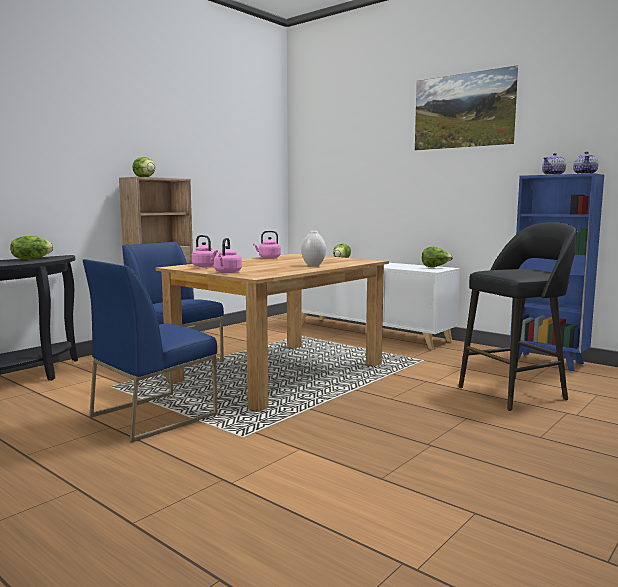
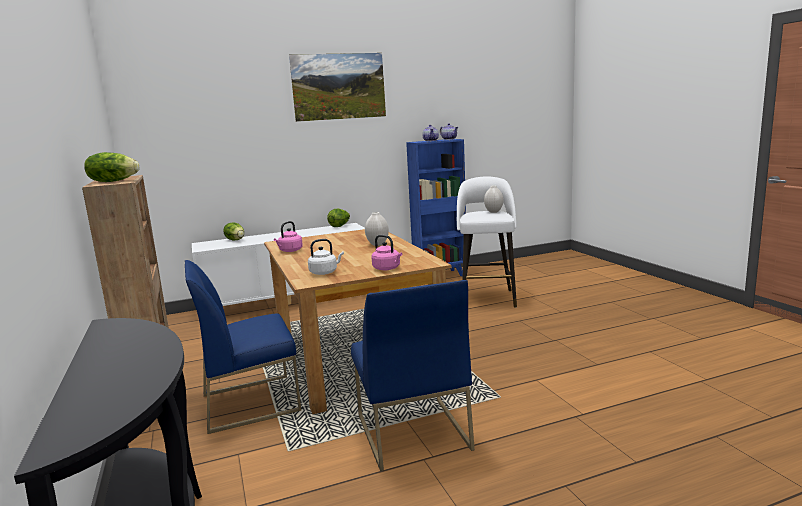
camera: 60 degrees left, 5 degrees up
(31, 259) = (111, 341): lettuce -> none
(205, 266) = (325, 272): pink kettle -> white kettle
(514, 393) = (487, 298): black stool -> white stool
(535, 271) = (494, 212): none -> white vase

